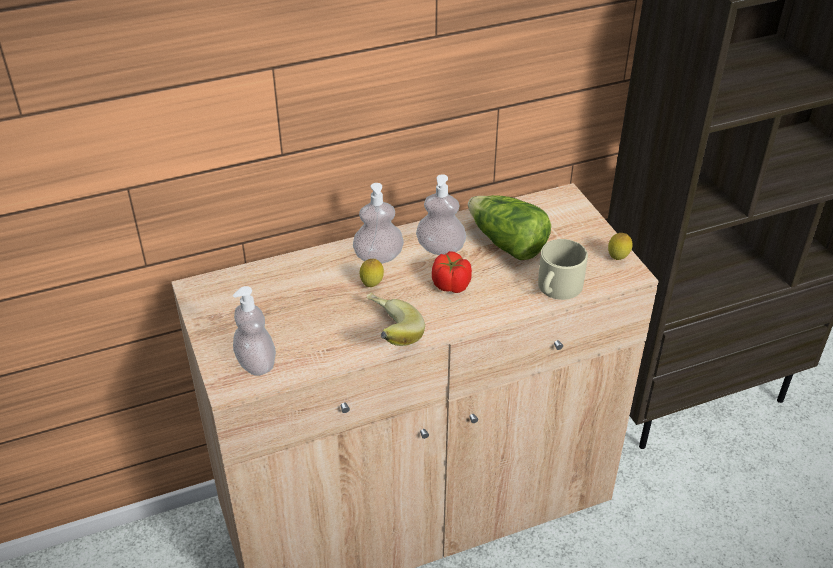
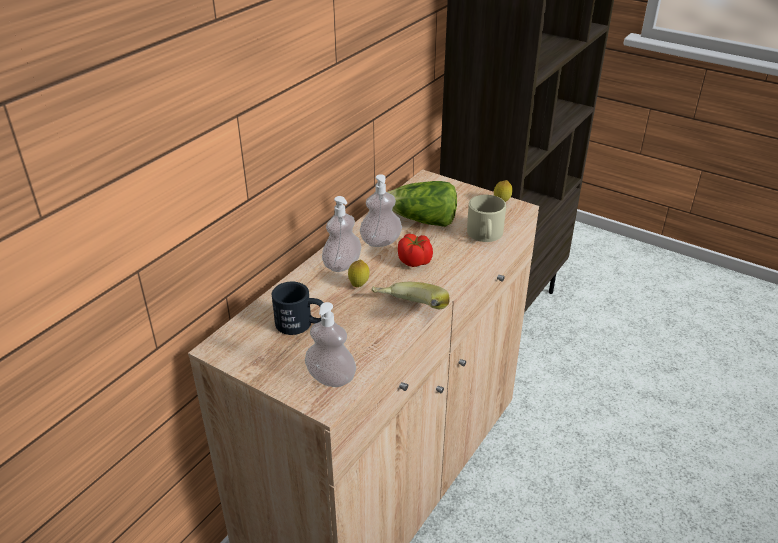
camera: 35 degrees left, 5 degrees down
(283, 299) = (301, 324): none -> black mug

